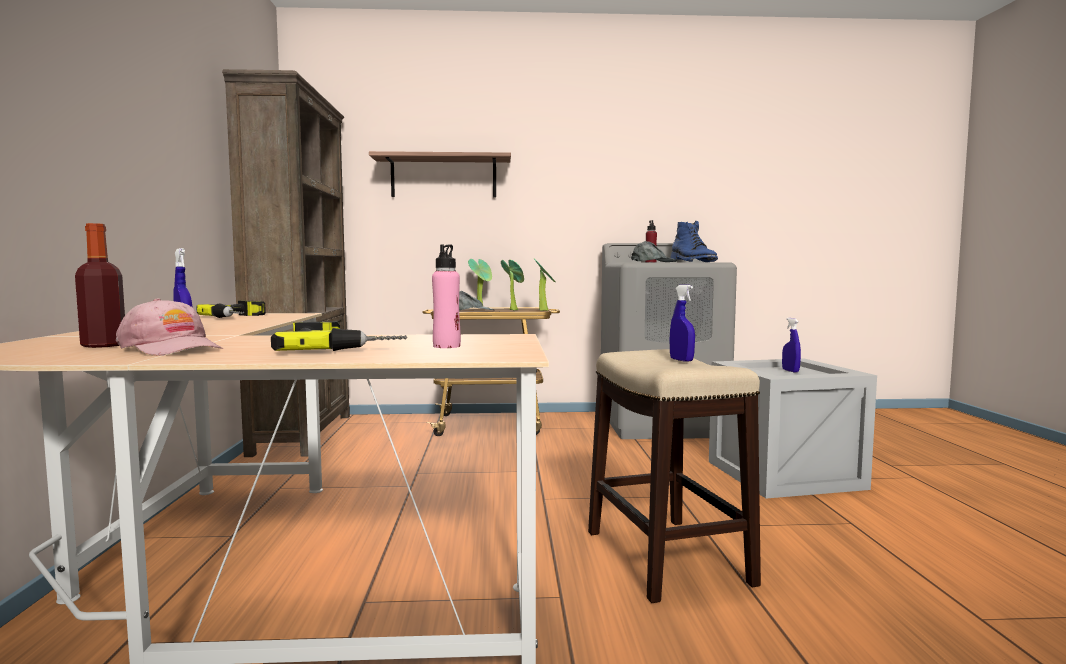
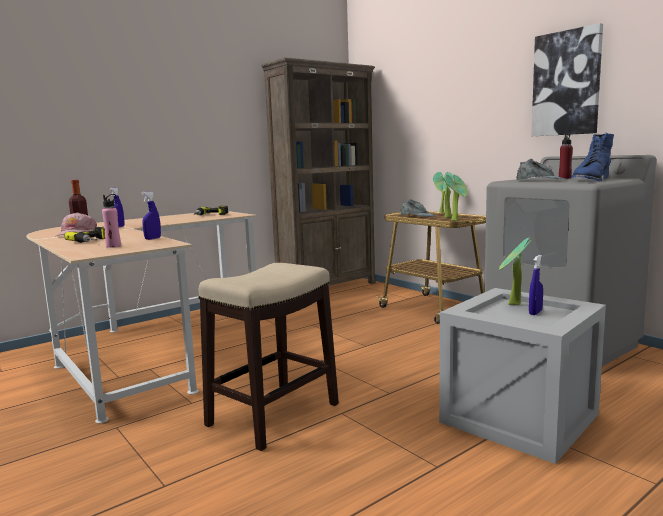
camera: 55 degrees right, 5 degrees up
(443, 177) = (431, 104): shelf -> none
(615, 174) = (566, 83): none -> picture
(681, 360) = (273, 276): blue spray bottle -> blue spray bottle (152, 238)
(759, 370) = (512, 305): none -> potted plant

